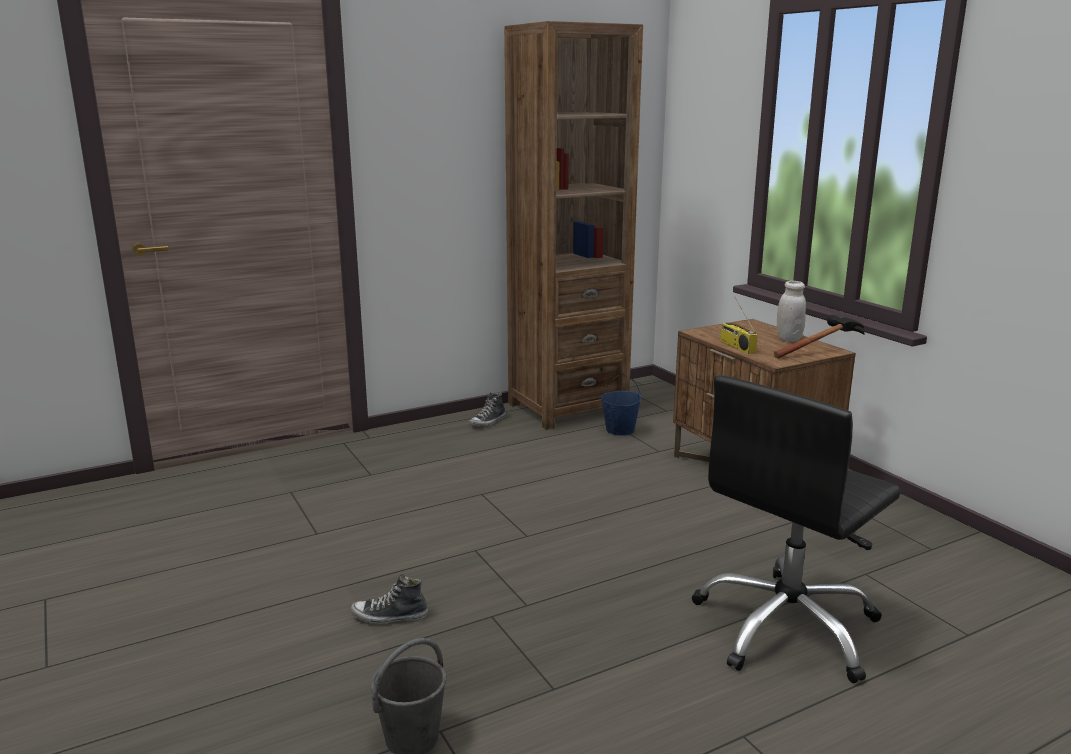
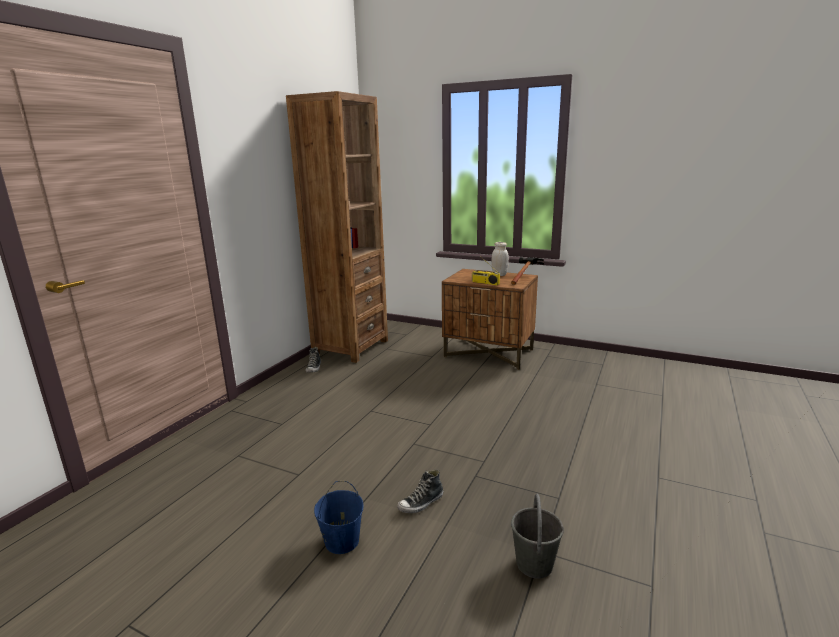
camera: 35 degrees left, 0 degrees up
(620, 430) = (397, 351): blue bucket -> blue bucket (341, 541)
(787, 627) = (603, 420): black office chair -> none

